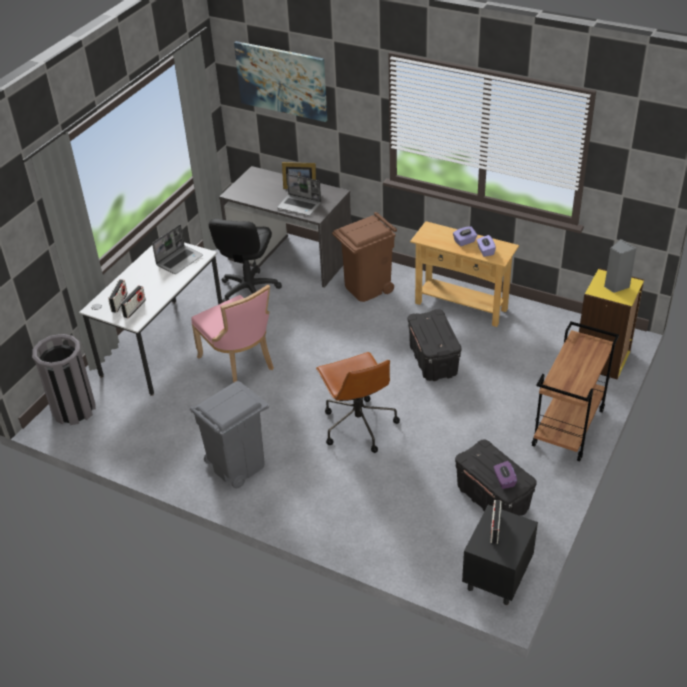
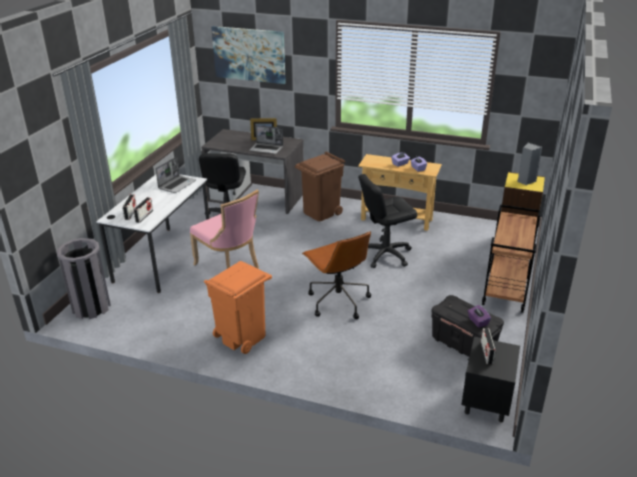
camera: 10 degrees left, 10 degrees down
(237, 465) = (242, 337): grey trash can -> orange trash can
(432, 360) = (385, 254): black storage box -> black office chair

